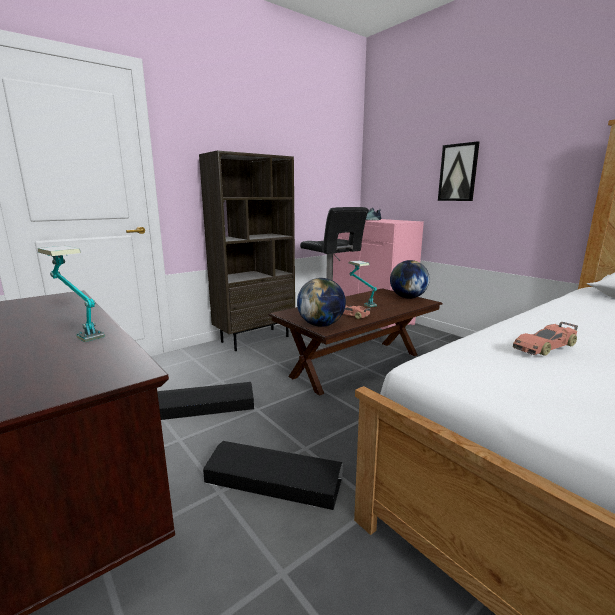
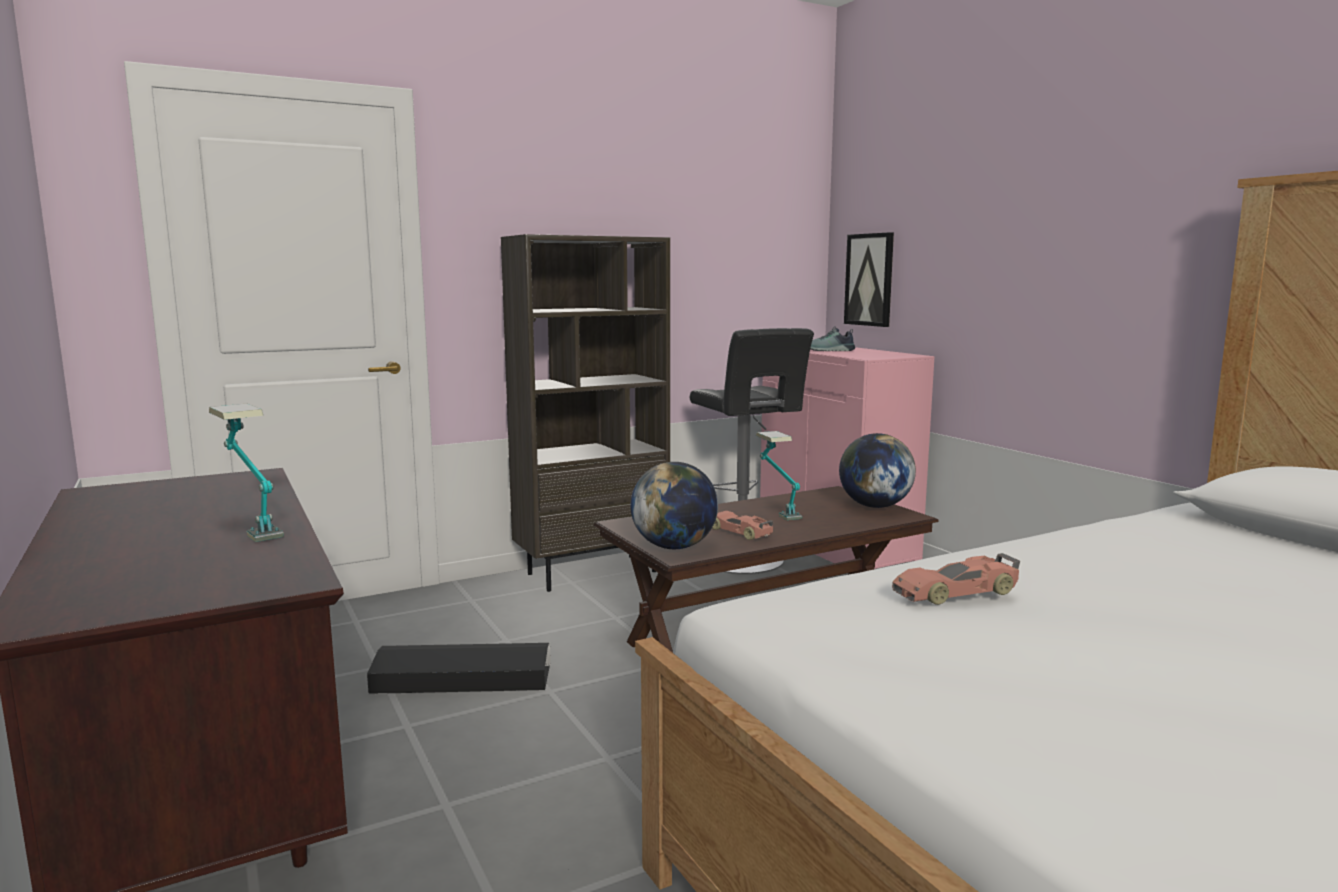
camera: 10 degrees right, 5 degrees down
(273, 480) = (535, 798): black storage box -> none
(458, 172) = (994, 264): picture -> picture (870, 279)

